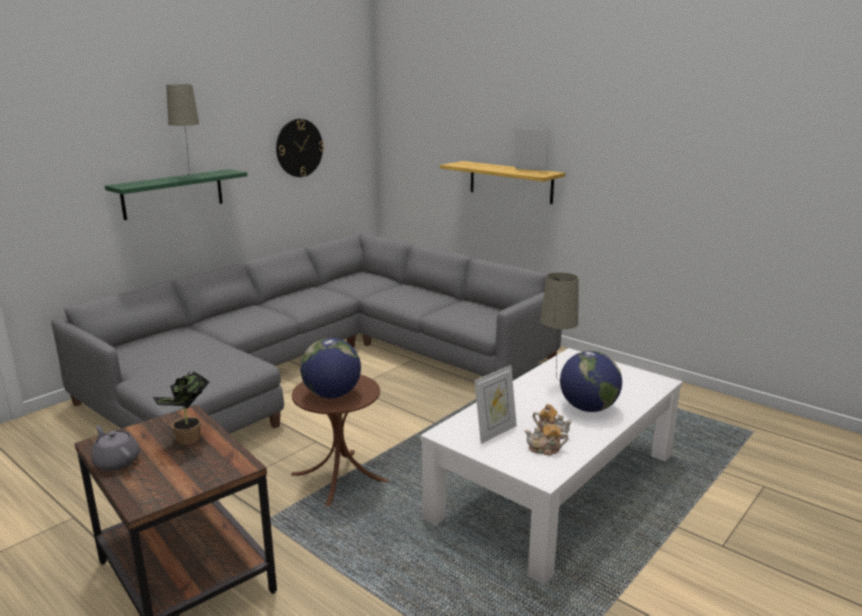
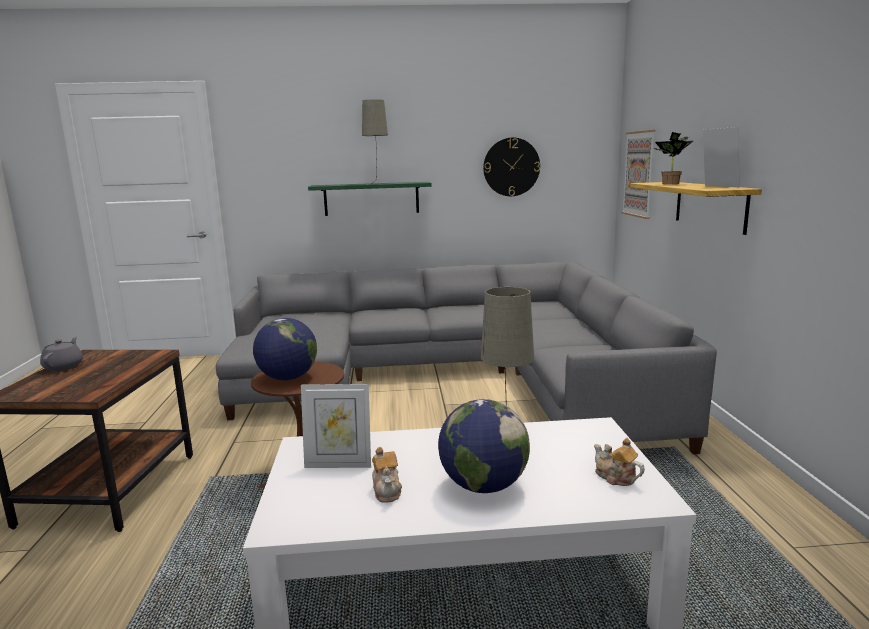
camera: 45 degrees right, 5 degrees down
(188, 440) = (116, 368): potted plant -> potted plant (670, 184)
(412, 151) = (639, 174): none -> picture
(545, 449) = (341, 503): teapot -> teapot (615, 477)

